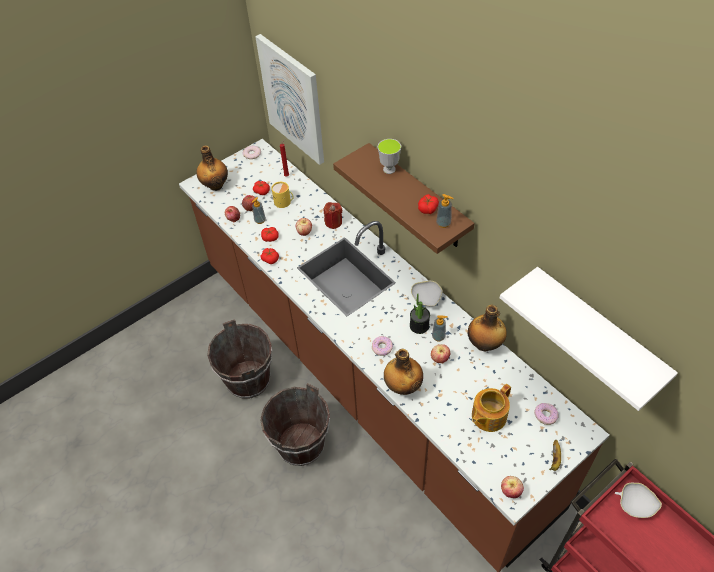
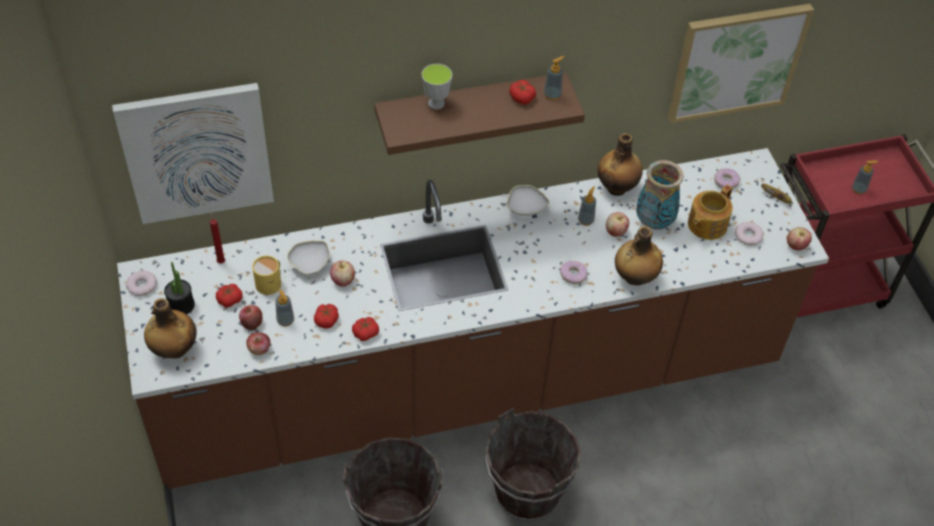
camera: 70 degrees left, 0 degrees up
(333, 222) = (346, 245): red candle -> none
(419, 326) = (561, 230): potted plant -> potted plant (181, 305)
(466, 380) = (654, 222): none -> vase
(488, 416) = (706, 225): teapot -> teapot turned 60 degrees clockwise
(497, 451) = (748, 235): none -> donut
(597, 332) = (736, 61): white shelf -> picture
(635, 504) = (827, 175): white bowl -> white bowl (309, 264)
(639, 536) = (858, 189): none -> soap dispenser

